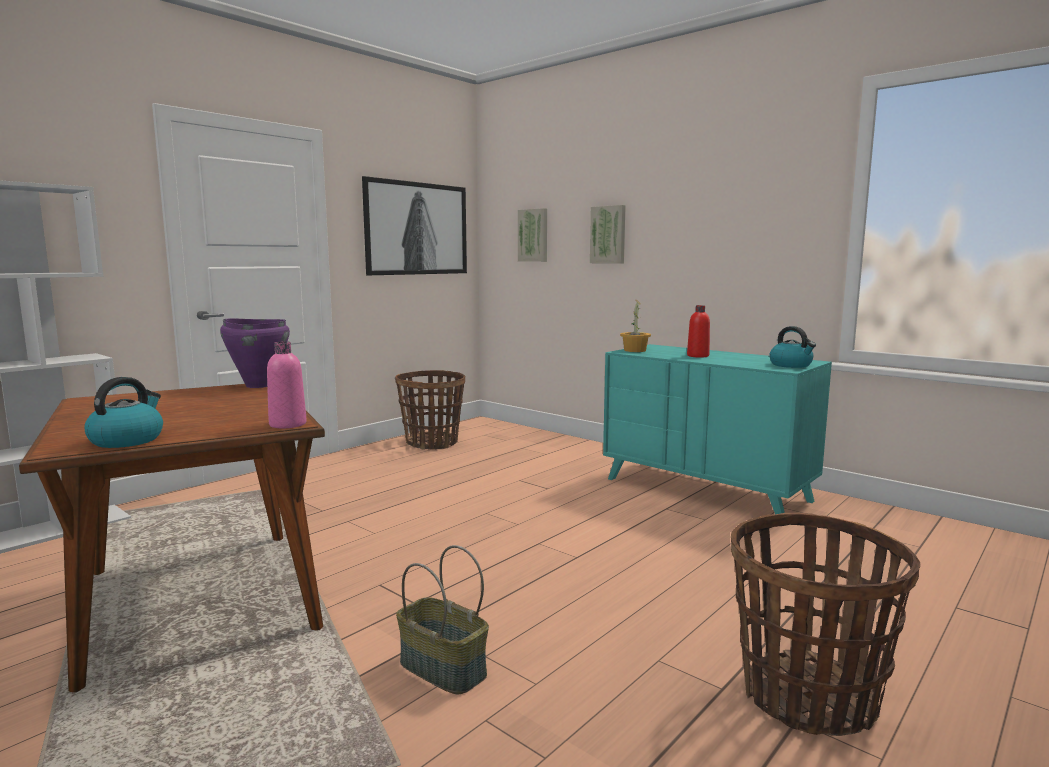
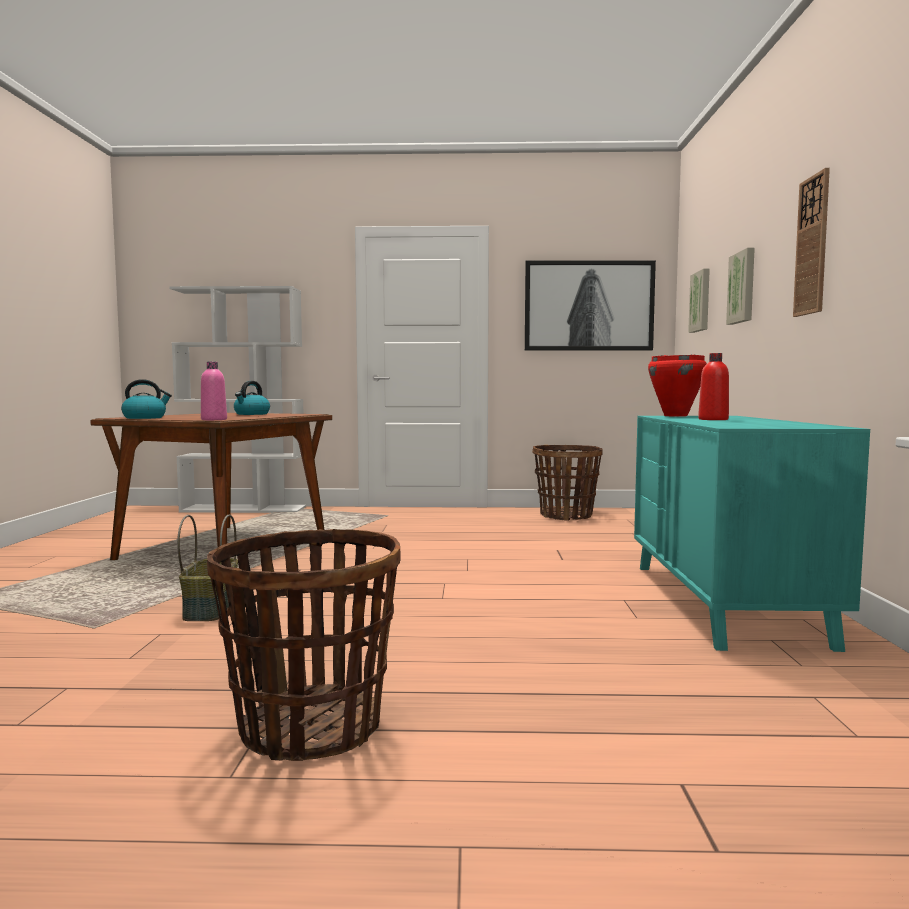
camera: 50 degrees right, 5 degrees down
(258, 385) = (308, 414): purple cooking pot -> none
(634, 350) = (675, 416): potted plant -> red cooking pot
(711, 220) = (812, 245): none -> wall clock
(791, 365) = (770, 426): kettle -> kettle (251, 414)

